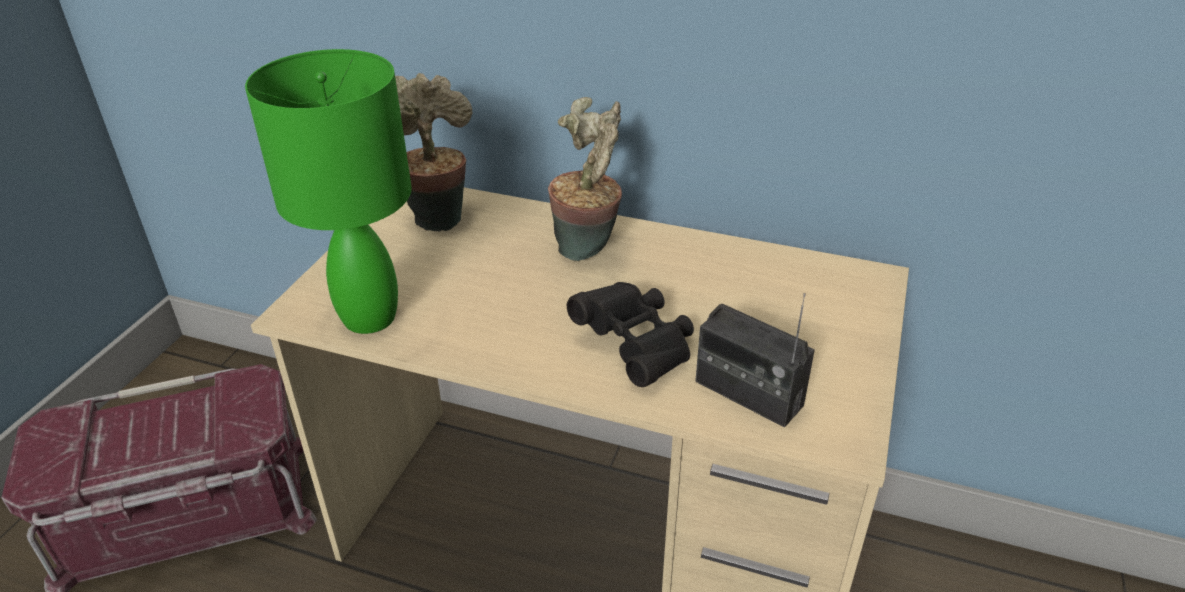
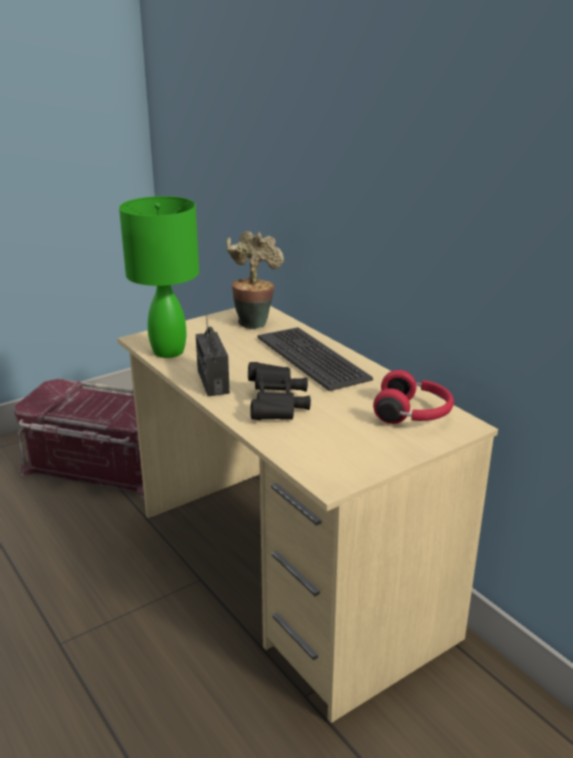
camera: 35 degrees right, 10 degrees down
(589, 248) = (313, 358): potted plant -> keyboard
(748, 394) = (306, 444): radio -> radio (212, 381)
(806, 286) = (413, 414): none -> red headphones

